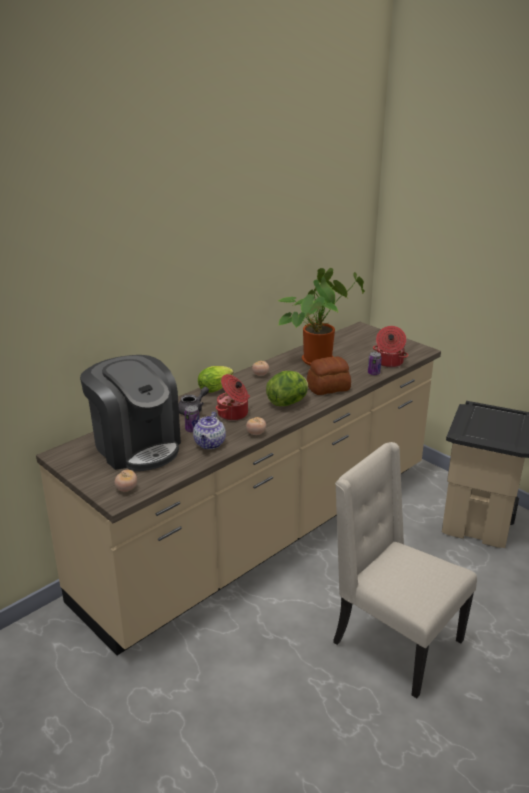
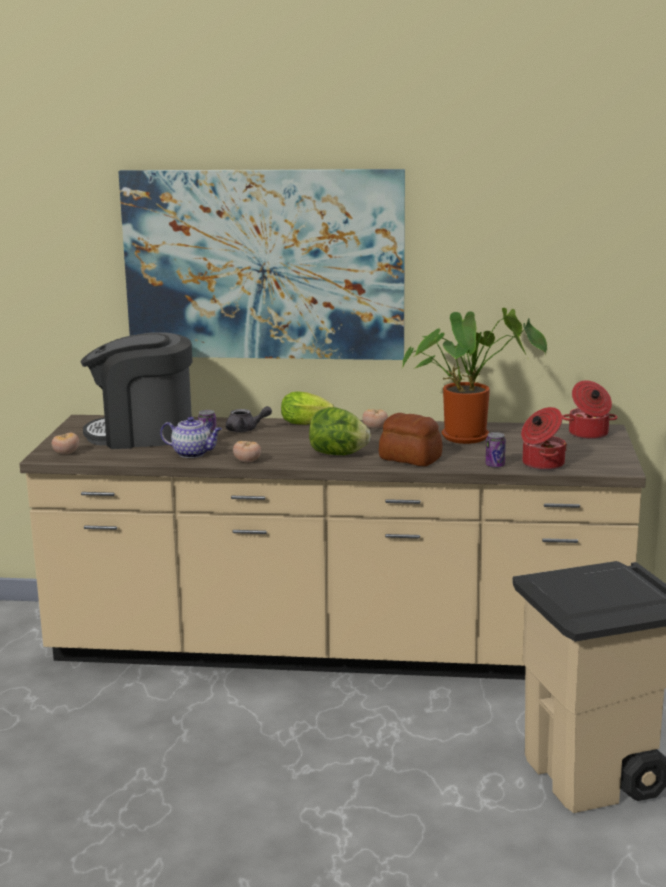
camera: 50 degrees right, 10 degrees down
(136, 446) = (142, 434): coffee machine -> coffee machine turned 75 degrees clockwise
(170, 278) = (264, 265): none -> picture
(210, 444) = (193, 453): teapot -> teapot turned 135 degrees counterclockwise
(233, 414) = (268, 444): cooking pot -> cooking pot (588, 434)
(394, 642) = (266, 797): beige chair -> none

